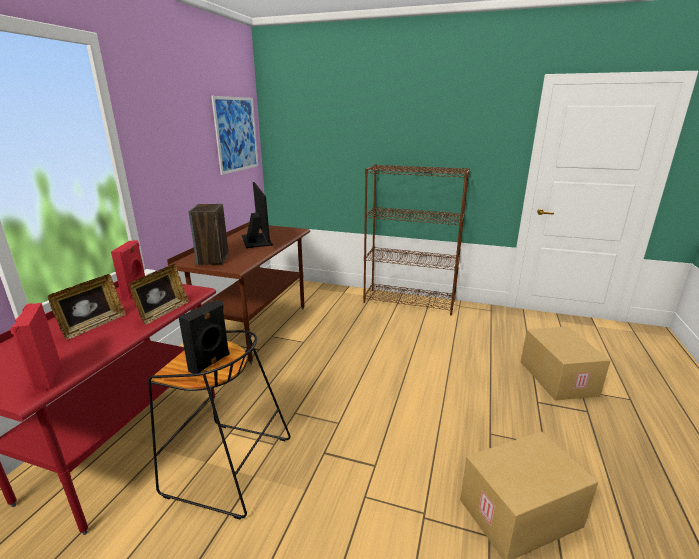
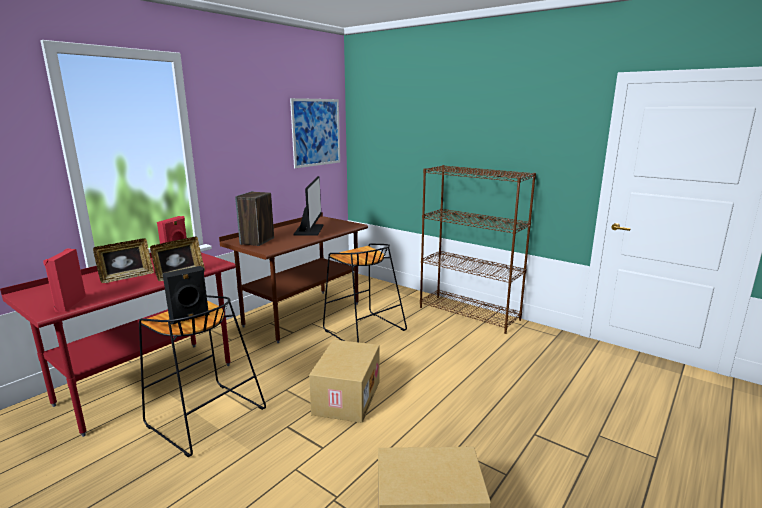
camera: 20 degrees right, 5 degrees down
(327, 334) = (363, 330): none -> black stool
(556, 378) = (578, 416): cardboard box -> cardboard box (346, 397)

